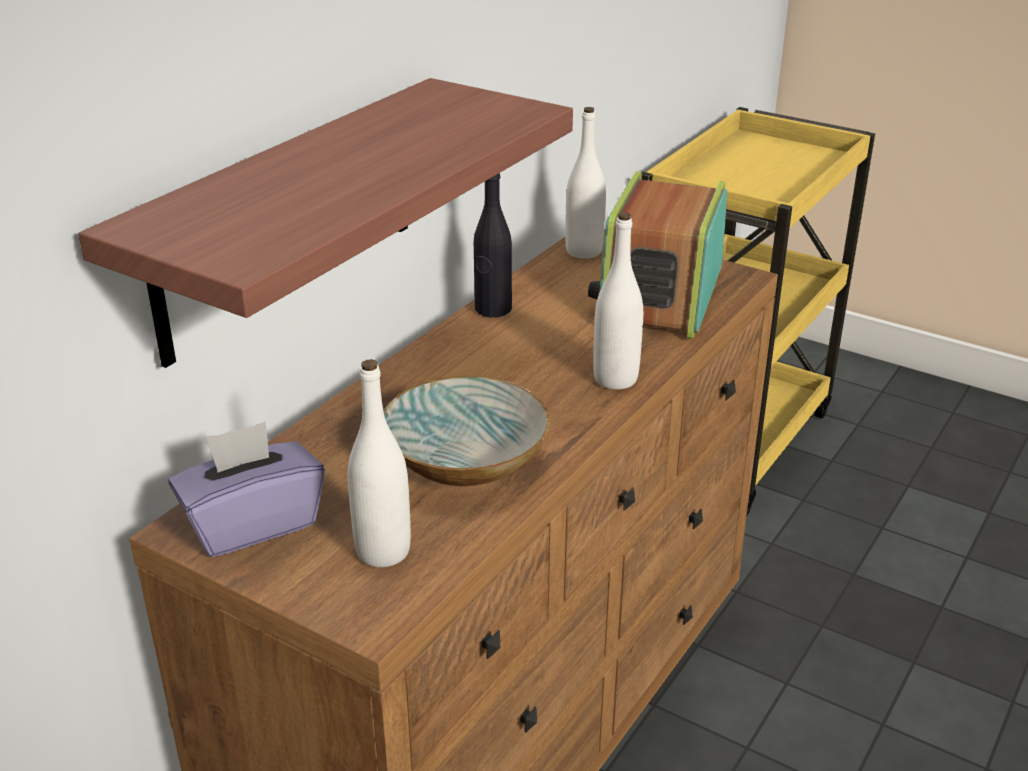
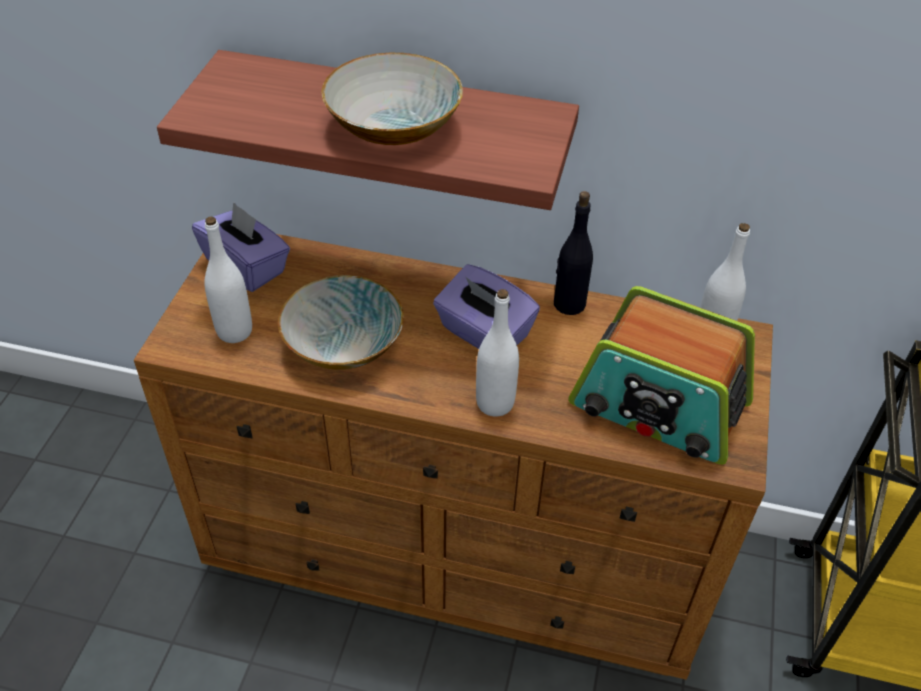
camera: 70 degrees right, 15 degrees up
(394, 154) = (392, 128): none -> bowl
(506, 366) = (483, 333): none -> purple tissue box
(659, 295) = (658, 405): radio -> radio turned 150 degrees counterclockwise

